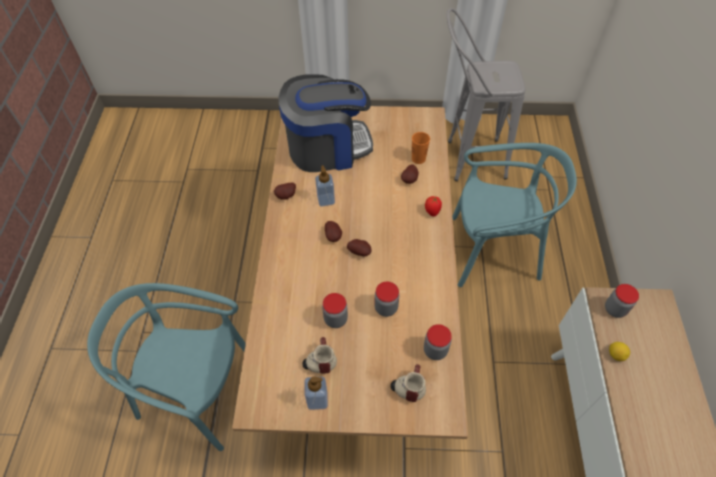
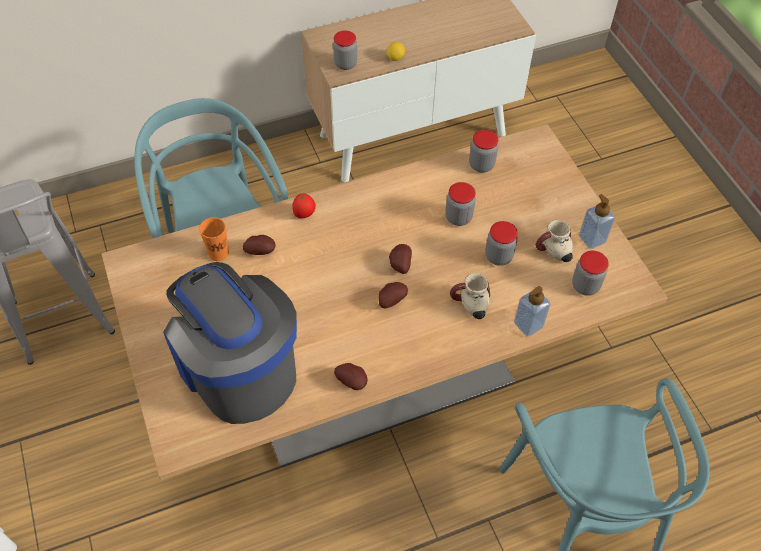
camera: 115 degrees left, 0 degrees up
(277, 368) = (585, 286): none -> jar
(326, 200) = (337, 331): soap dispenser -> soap dispenser (528, 324)
(408, 386) = (531, 174): mug -> mug (469, 305)

